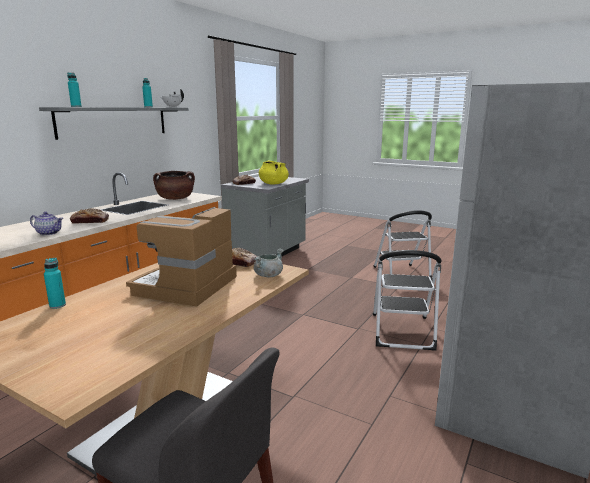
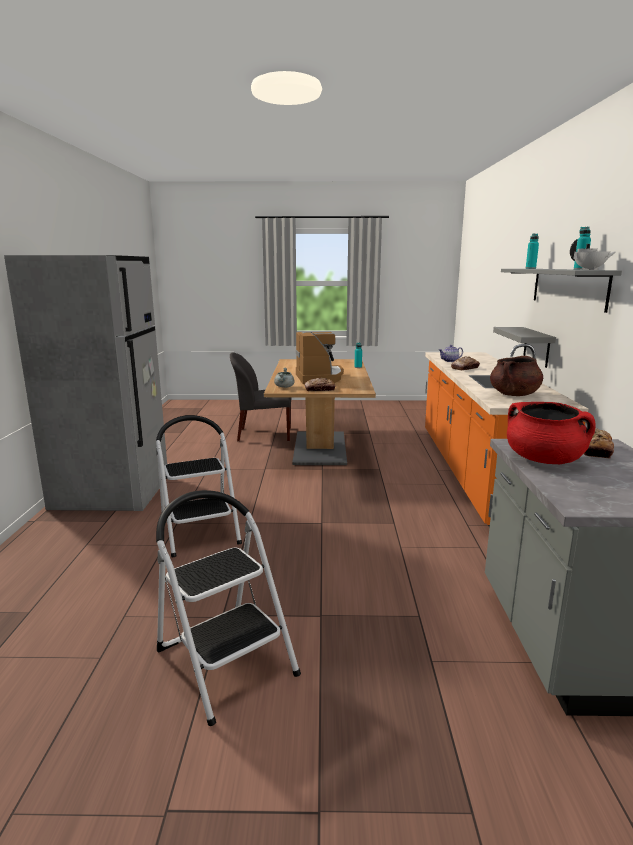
camera: 150 degrees right, 0 degrees up
(79, 181) = (536, 347): none -> grey shelf
(273, 184) = (544, 460): yellow cooking pot -> red cooking pot

